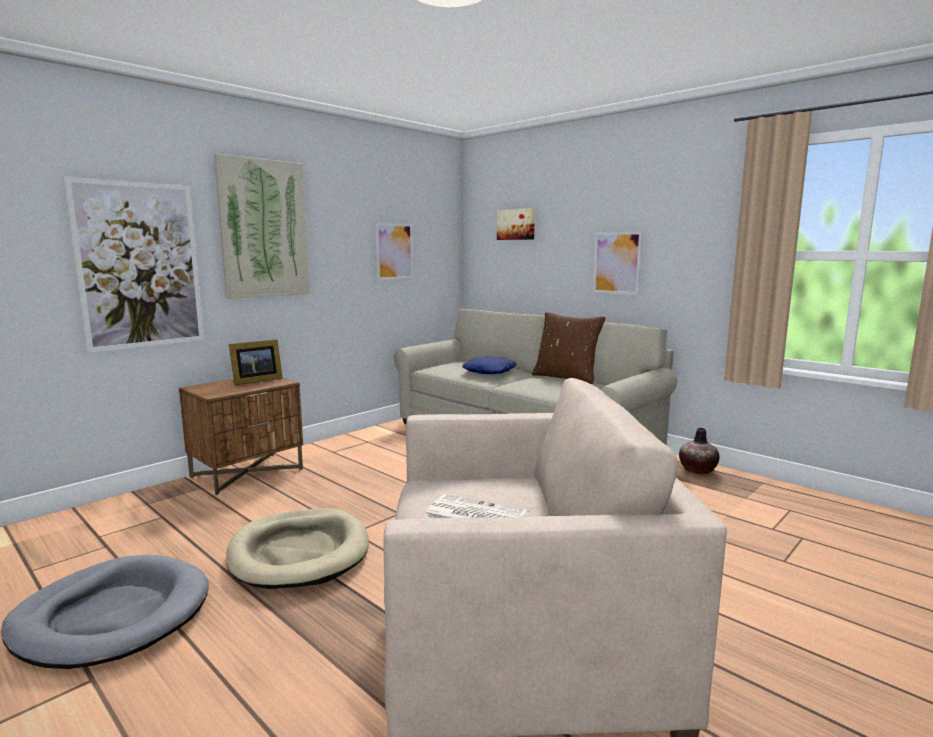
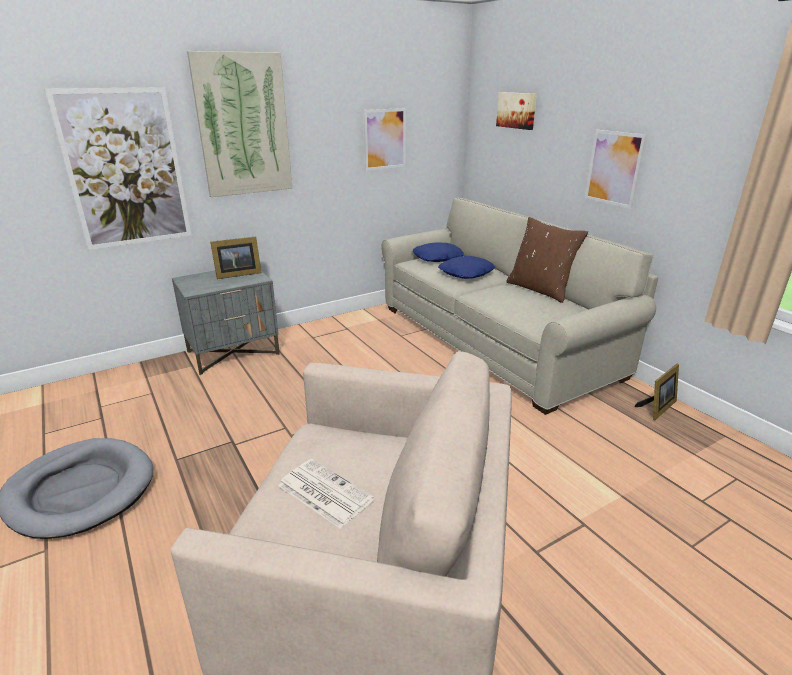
camera: 15 degrees right, 15 degrees up
(248, 472) = (234, 353): brown nightstand -> grey nightstand
(299, 553) = (238, 450): beige dog bed -> none
(453, 364) = (437, 258): none -> blue pillow
(697, 470) = (657, 408): vase -> picture frame

